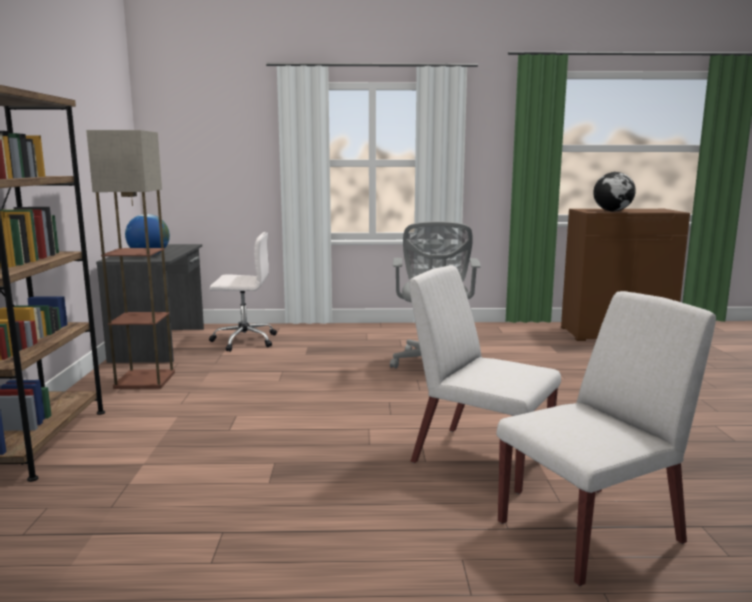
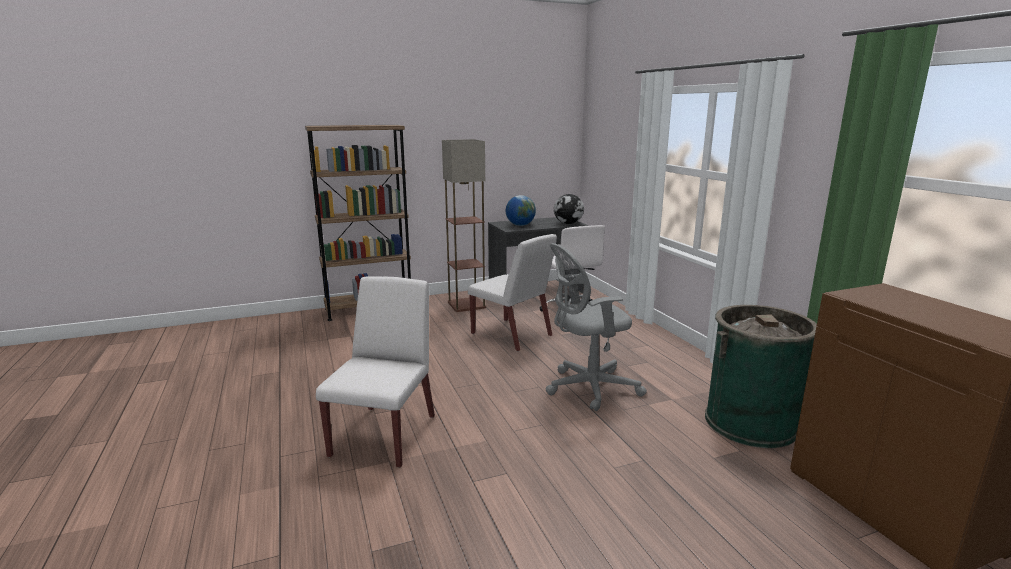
camera: 70 degrees right, 5 degrees up
(515, 335) = (750, 423): none -> green trash can
(591, 531) = (273, 492): white chair -> white chair (512, 335)
(613, 211) = (892, 305): globe -> globe (568, 223)

